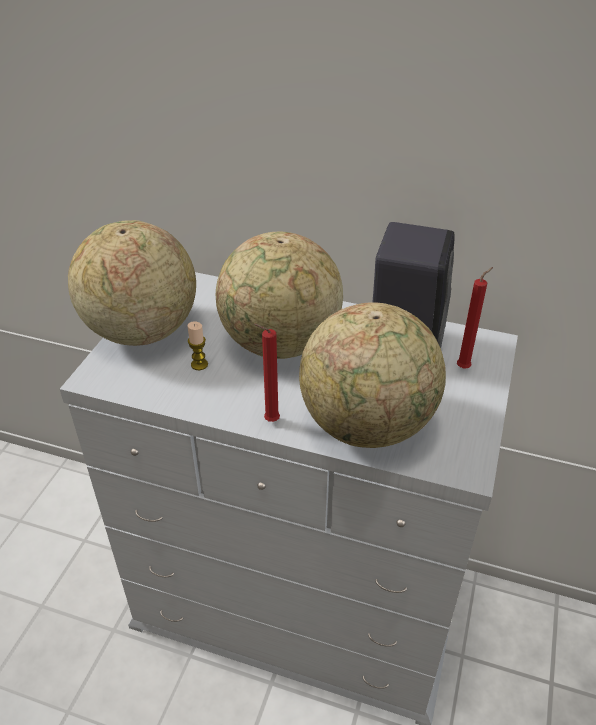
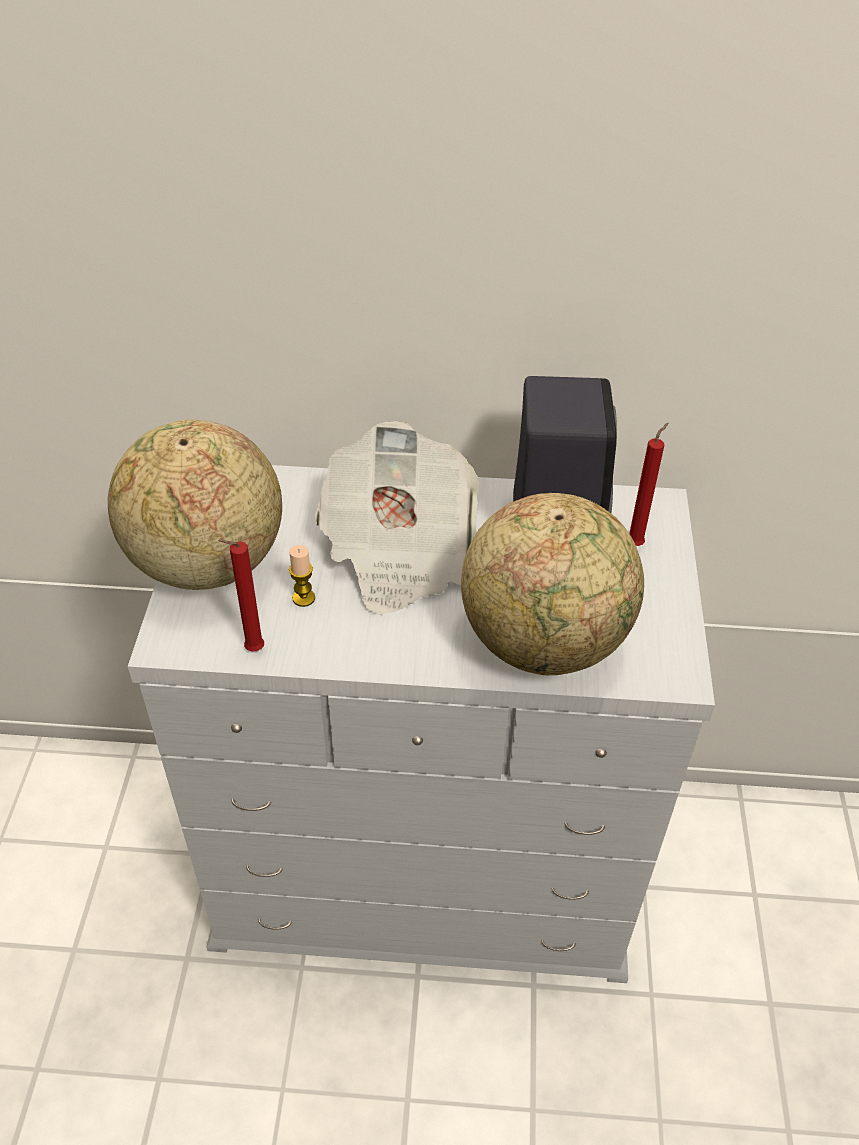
camera: 15 degrees left, 5 degrees up
(269, 421) = (422, 659): red candle -> red candle (251, 650)
(280, 344) = (398, 551): globe -> newspaper

